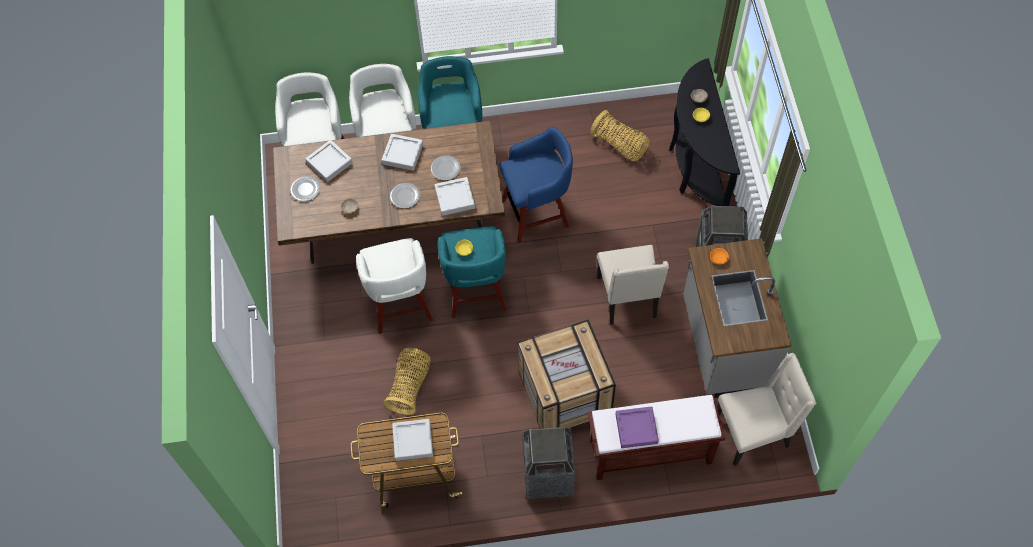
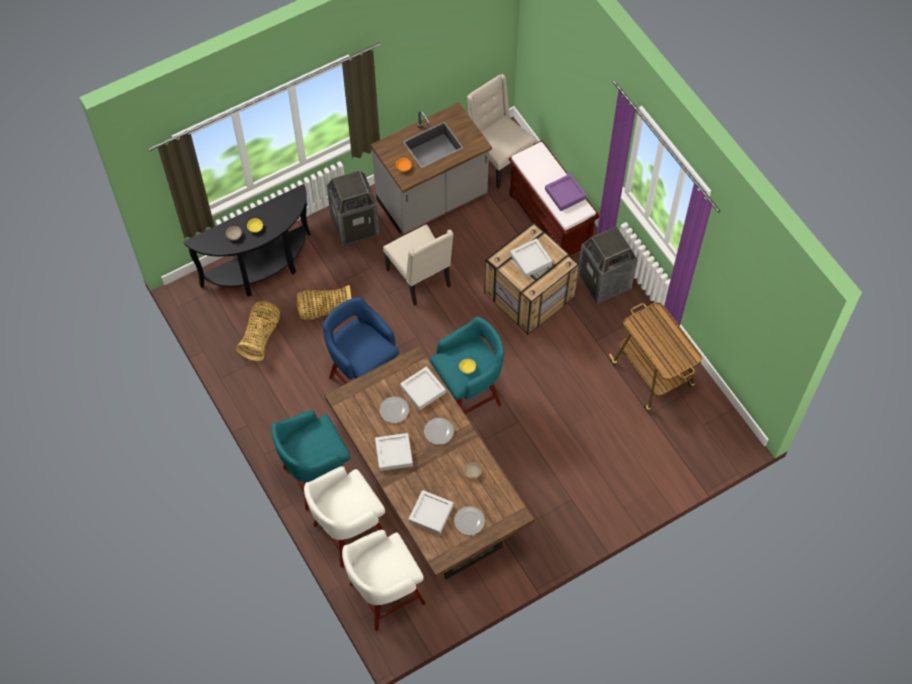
camera: 115 degrees left, 0 degrees up
(400, 305) = (509, 451): white stool -> none
(410, 386) = (580, 411): basket -> basket (325, 310)
(413, 441) = (657, 334): grey tray -> grey tray (531, 259)
(628, 298) = (420, 278): beige chair -> beige chair turned 90 degrees clockwise

